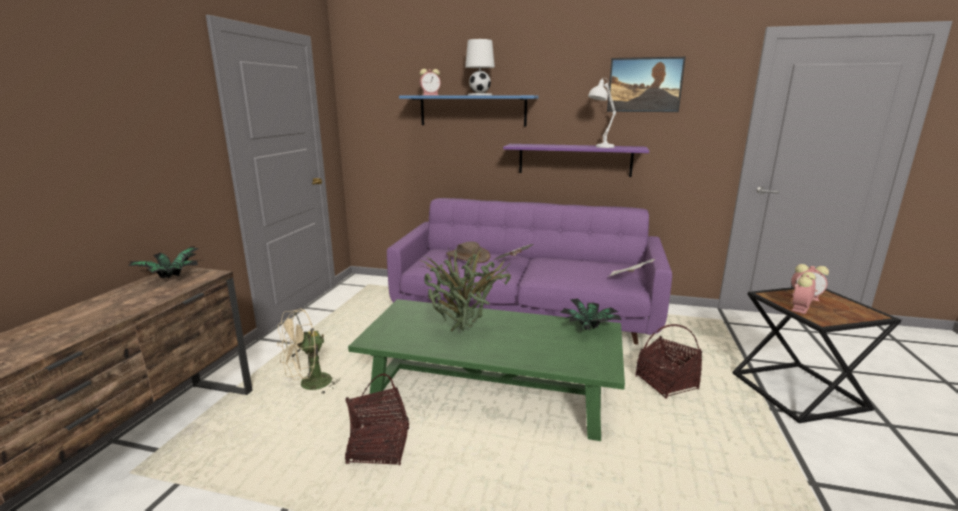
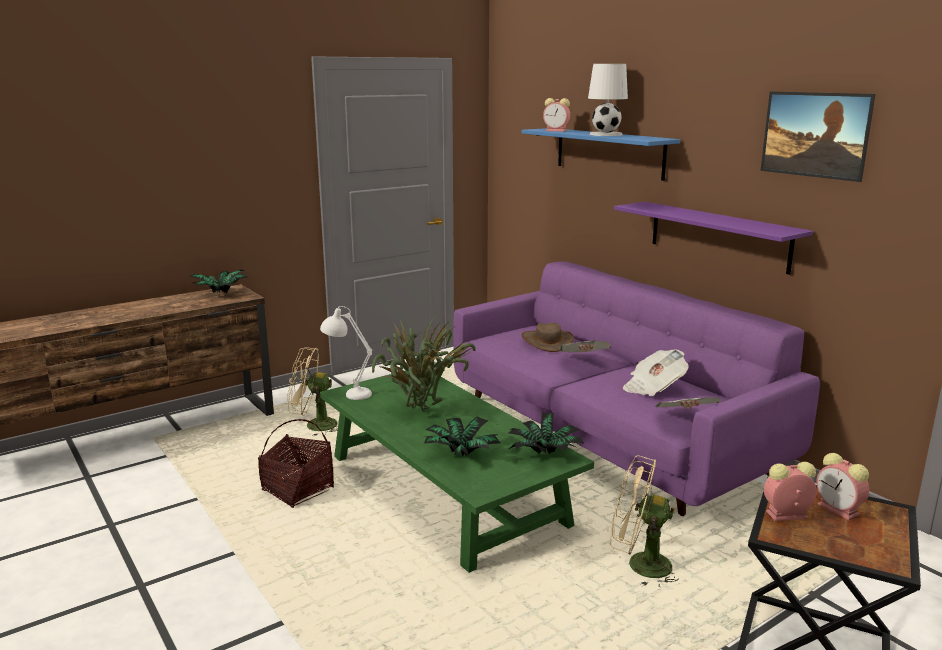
camera: 40 degrees right, 0 degrees up
(544, 350) = (460, 454): none -> potted plant
(580, 267) = (653, 388): none -> newspaper
(599, 147) = (729, 223): white table lamp -> white table lamp (348, 394)
(666, 383) = (639, 565): basket -> beige fan

